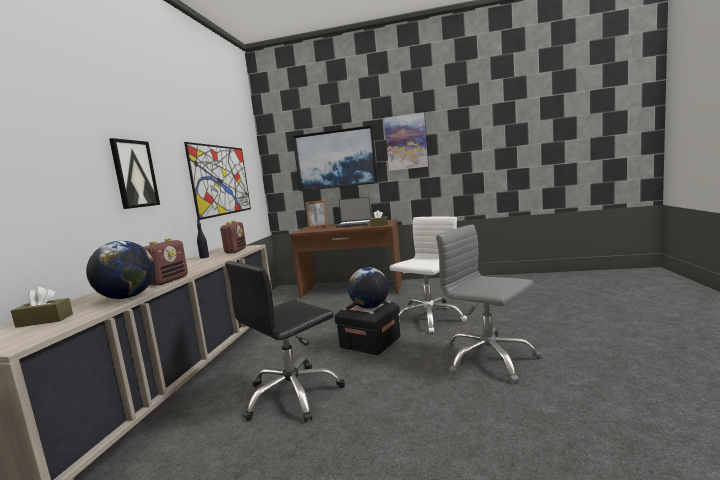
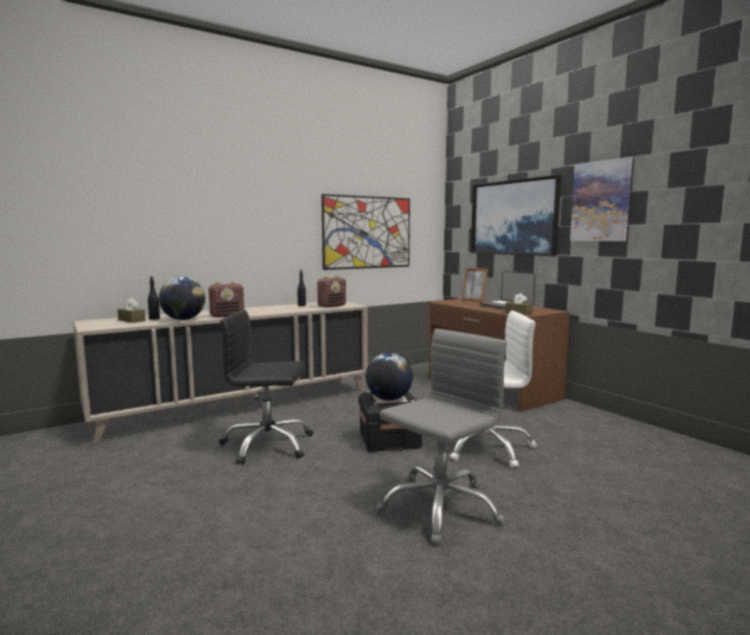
camera: 45 degrees right, 0 degrees up
(76, 309) = (154, 318): none -> black bottle
(134, 174) = (255, 223): picture -> none
(488, 359) = (439, 507): grey office chair -> grey office chair turned 45 degrees clockwise

